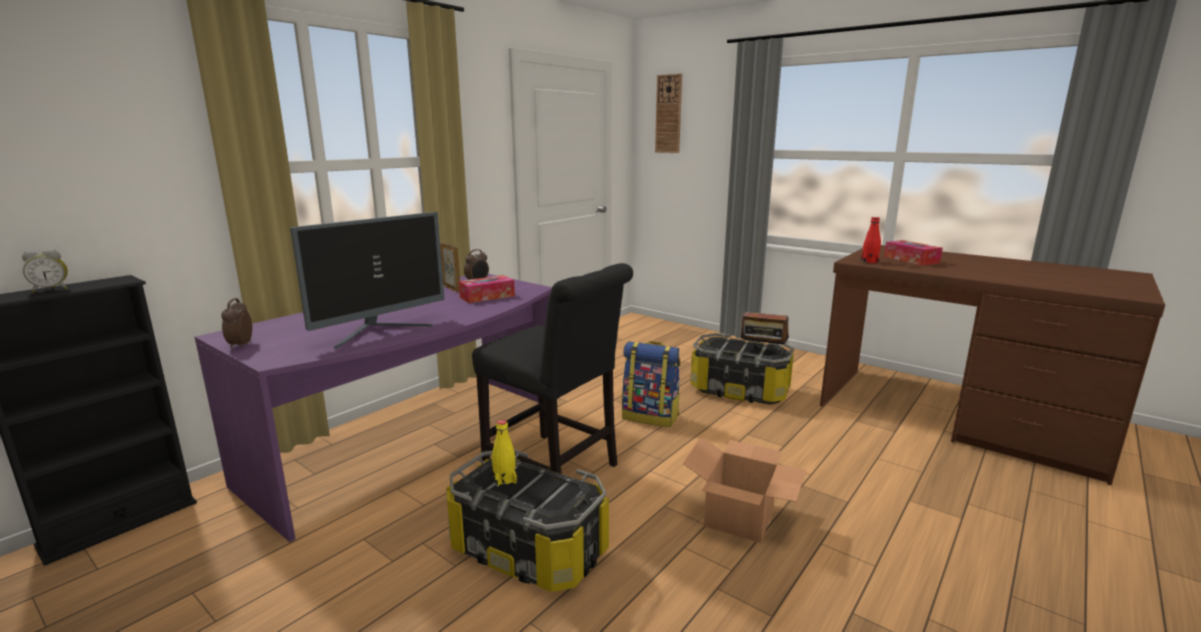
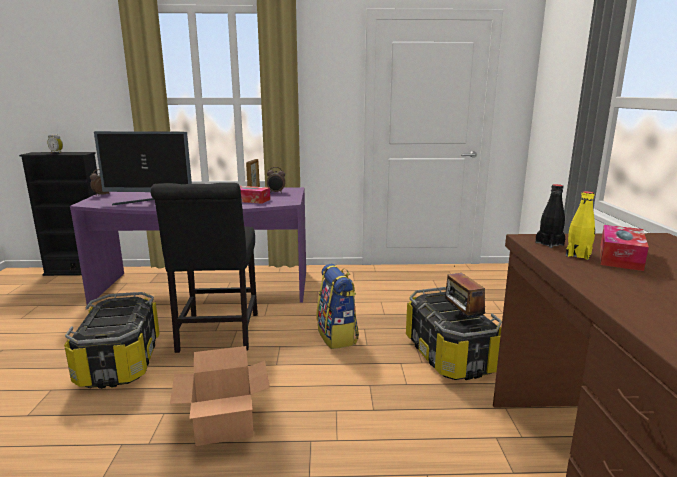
camera: 50 degrees right, 0 degrees up
(504, 479) = (116, 308): yellow bottle -> yellow bottle (578, 255)
(668, 114) = (557, 58): wall clock -> none
(869, 261) = (549, 244): red bottle -> black bottle

